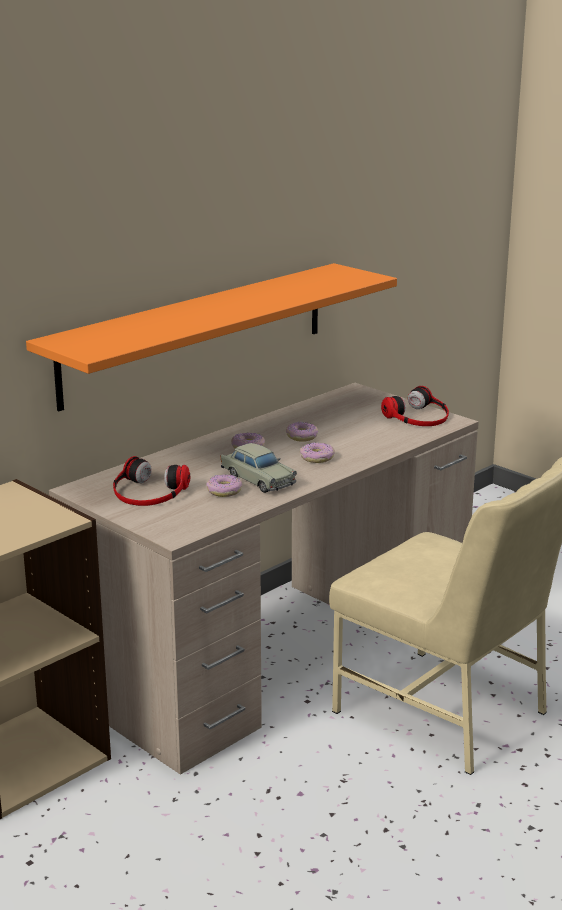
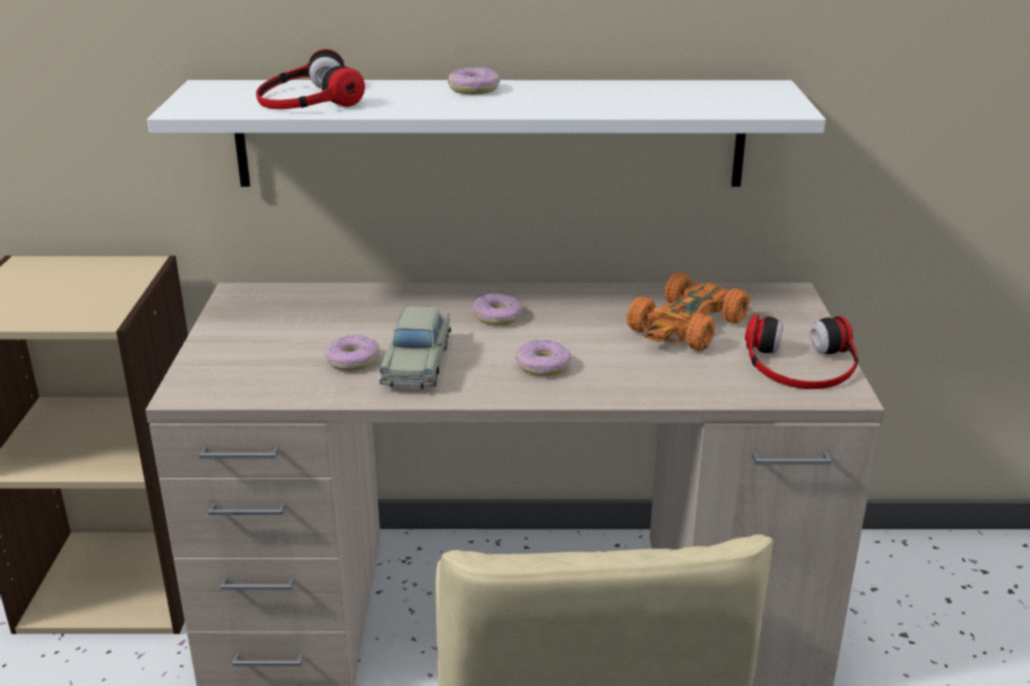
camera: 45 degrees right, 5 degrees up
(148, 492) = (285, 326): headphones -> headphones (307, 99)
(197, 333) = (490, 133): orange shelf -> white shelf
(302, 436) = (586, 329): donut -> donut (474, 89)
(342, 419) = (687, 326): none -> orange toy car

